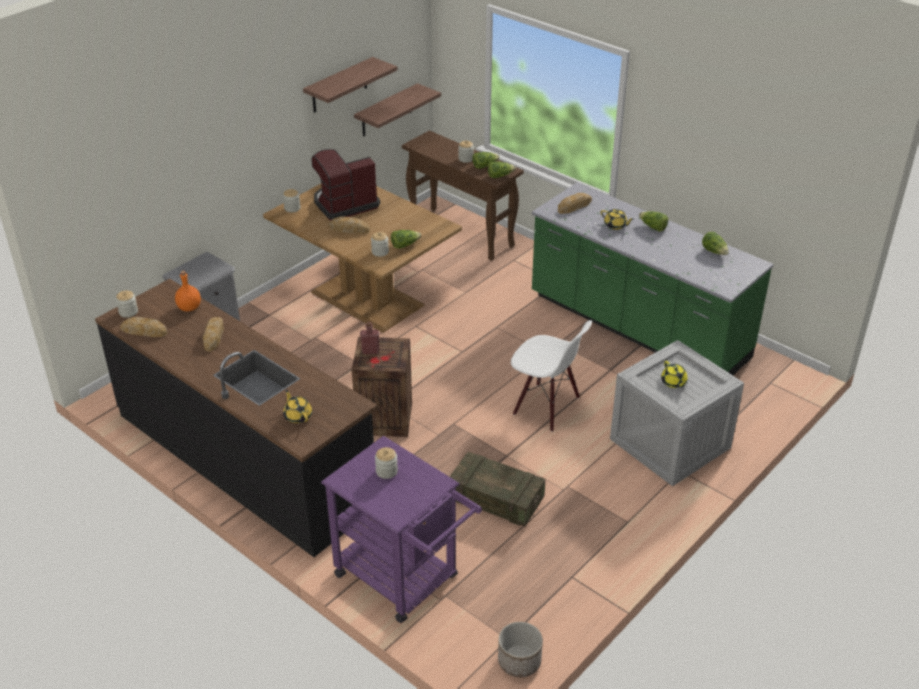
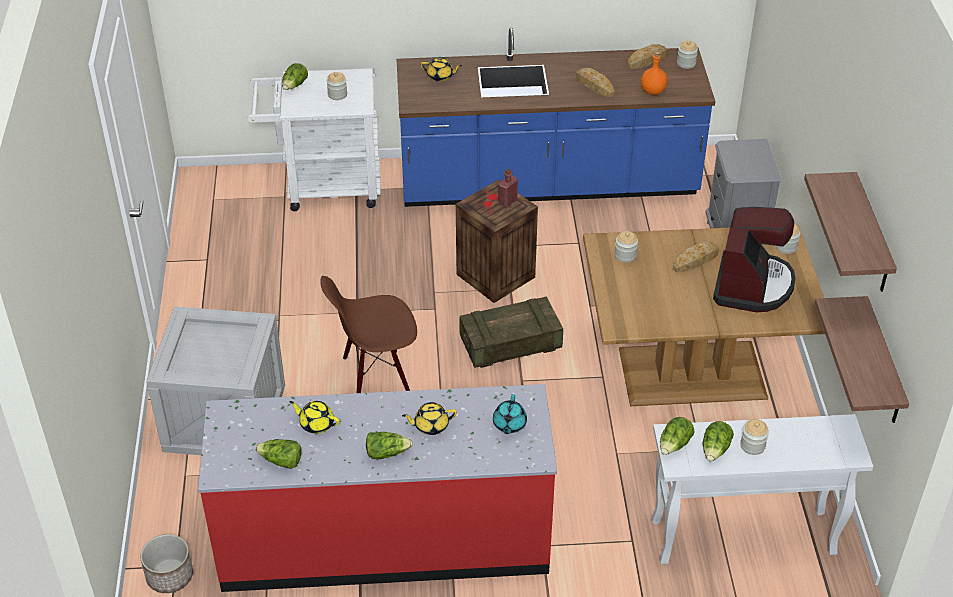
camera: 135 degrees right, 5 degrees up
(245, 458) = (548, 183): black counter -> blue counter
(404, 245) = (617, 278): lettuce -> lettuce (294, 85)
(404, 580) = (323, 187): purple cart -> white cart
(462, 234) = (741, 538): brown console table -> white console table
(495, 500) = (324, 274): crate -> crate (510, 344)
(519, 661) = (193, 193): planter -> planter (170, 576)
(546, 406) = (375, 378): white chair -> brown chair
(574, 206) = (509, 424): bread -> turquoise teapot
(637, 328) = (384, 539): green counter -> red counter
(673, 382) = (217, 345): yellow teapot -> yellow teapot (316, 423)

